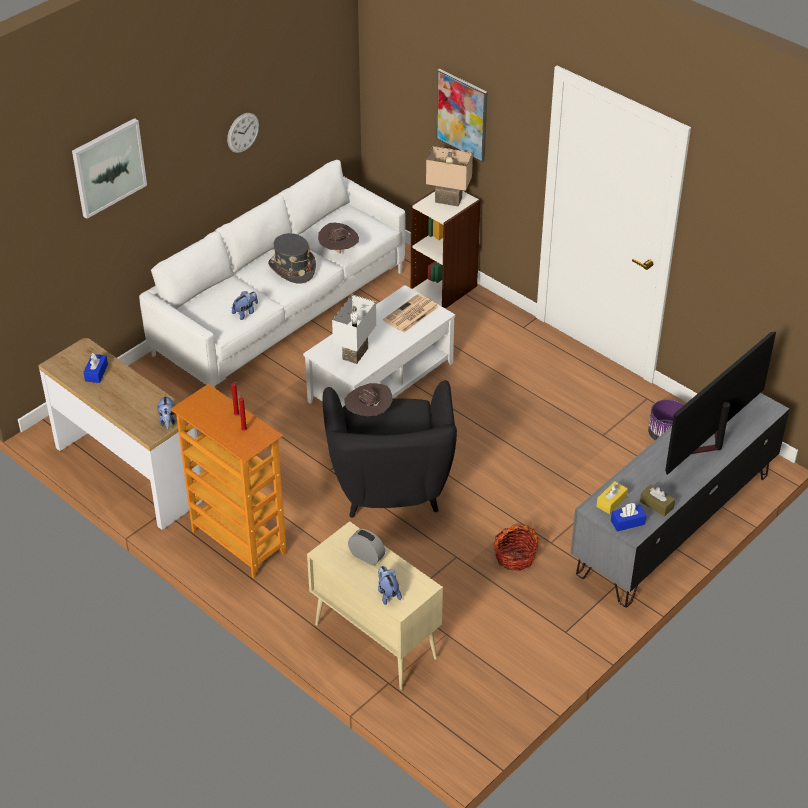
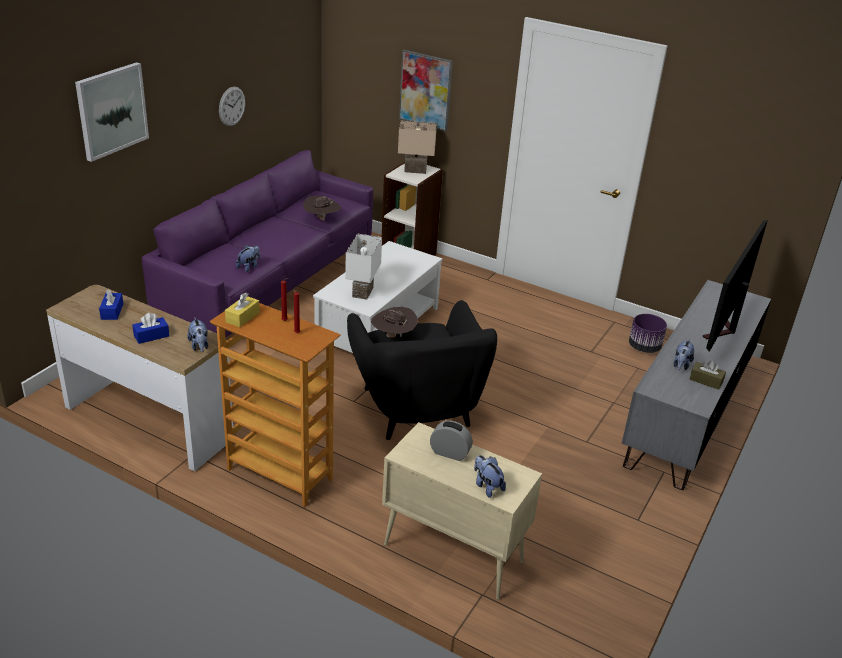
camera: 15 degrees left, 10 degrees down
(282, 314) = (271, 284): white sofa -> purple sofa
(292, 268) = (283, 233): grey hat -> none
(410, 314) = (402, 260): newspaper -> none
(514, 557) = (559, 457): basket -> none
(611, 502) = (664, 382): yellow tissue box -> yellow tissue box (242, 317)
(627, 522) = (688, 397): blue tissue box -> blue tissue box (151, 336)
(640, 484) = (681, 365): none -> plush toy

